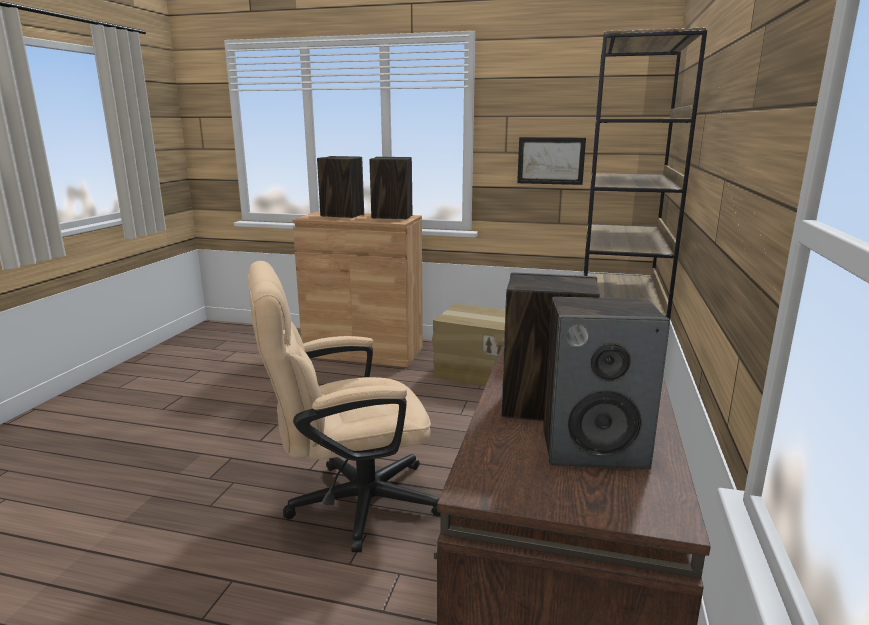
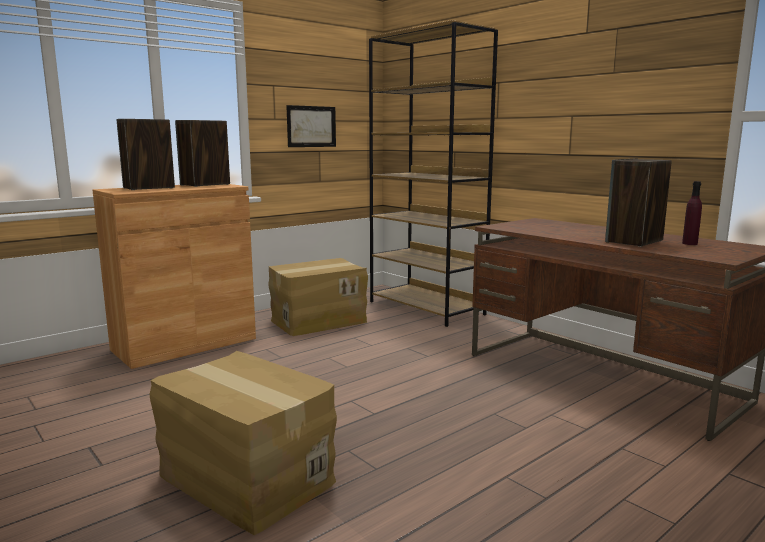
camera: 55 degrees left, 5 degrees down
(166, 459) = (245, 479): none -> cardboard box
(349, 504) = (448, 410): beige office chair -> none
(594, 449) = (689, 243): speaker -> purple bottle

